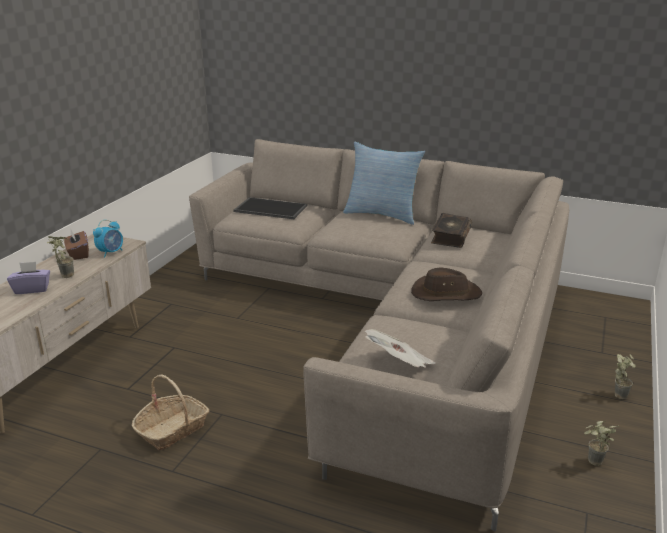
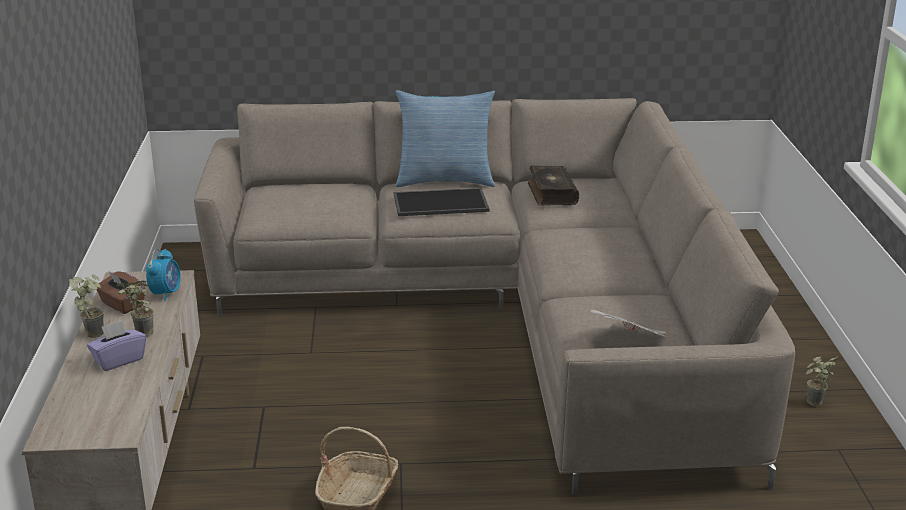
camera: 25 degrees left, 0 degrees up
(269, 209) = (296, 199): tray -> tray (439, 204)
(445, 293) = (607, 259): brown hat -> none
(619, 393) = (792, 333): potted plant -> potted plant (94, 331)

